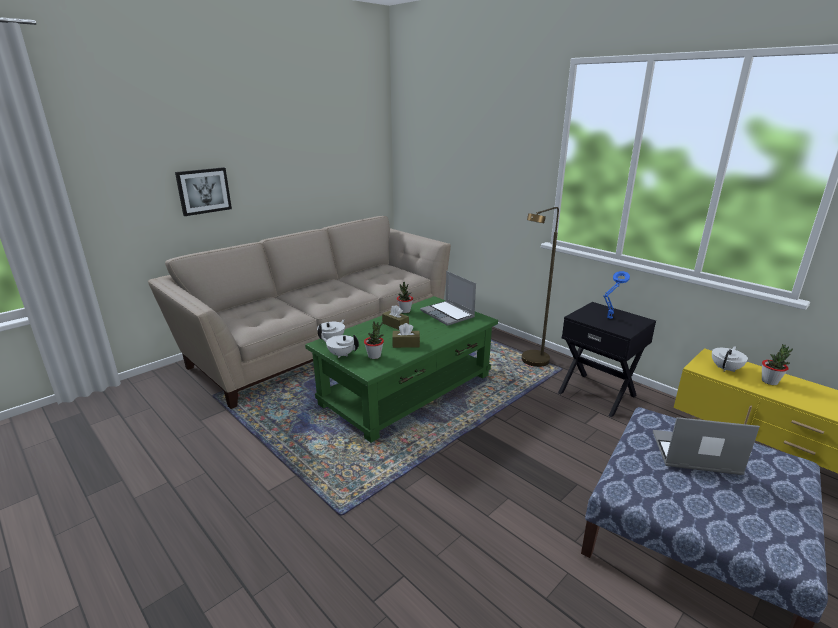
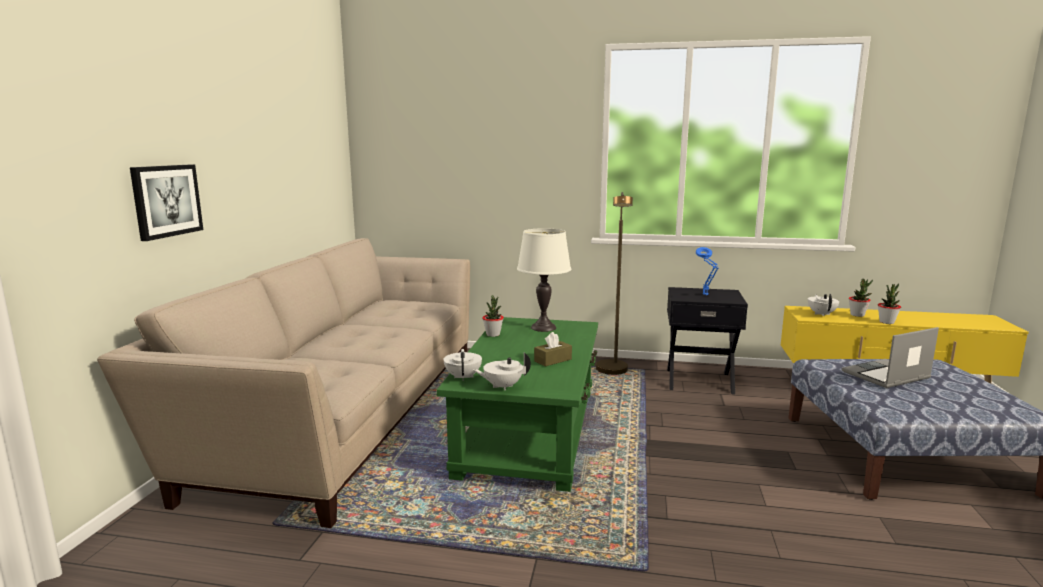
camera: 35 degrees left, 10 degrees down
(374, 356) = (541, 378): potted plant -> potted plant (886, 322)
(395, 325) = (507, 347): brown tissue box -> none
(448, 314) = (543, 328): laptop -> white table lamp

